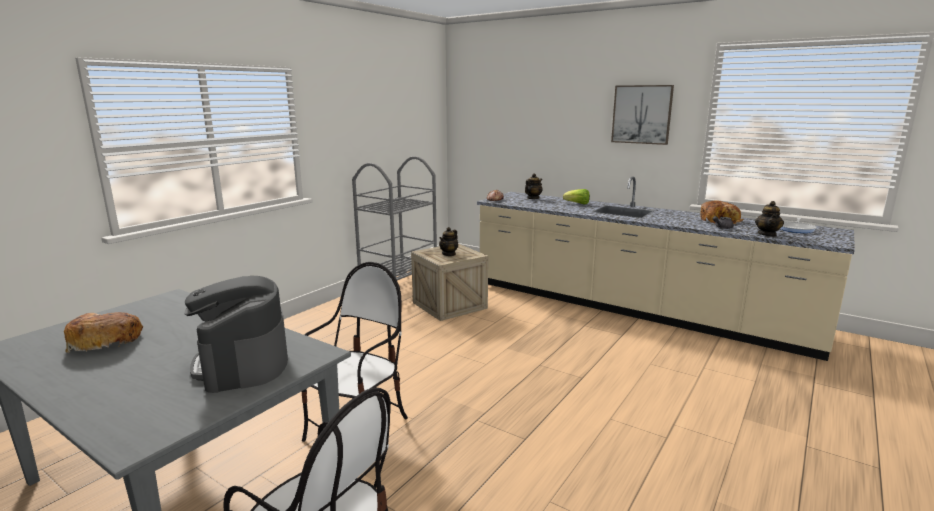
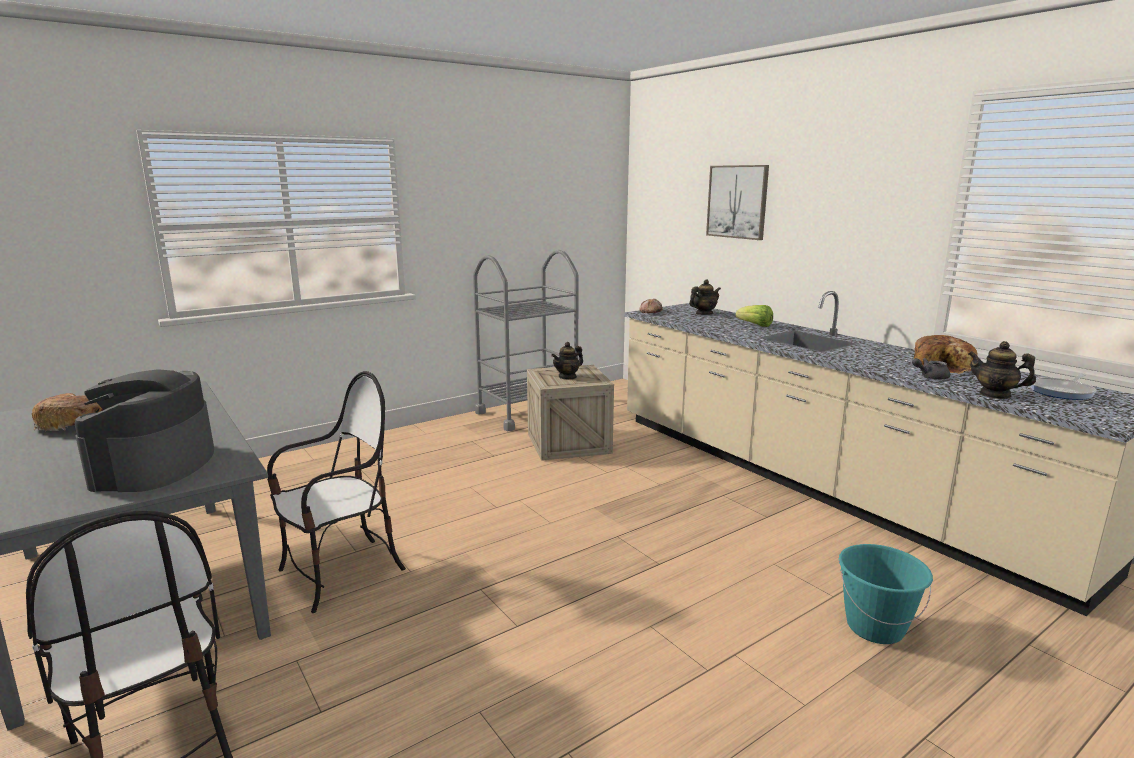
camera: 20 degrees right, 0 degrees up
(641, 114) = (861, 201): picture -> picture (737, 202)
(734, 390) = (874, 627): none -> turquoise bucket
(767, 234) = (995, 395): teapot -> teapot turned 90 degrees clockwise

